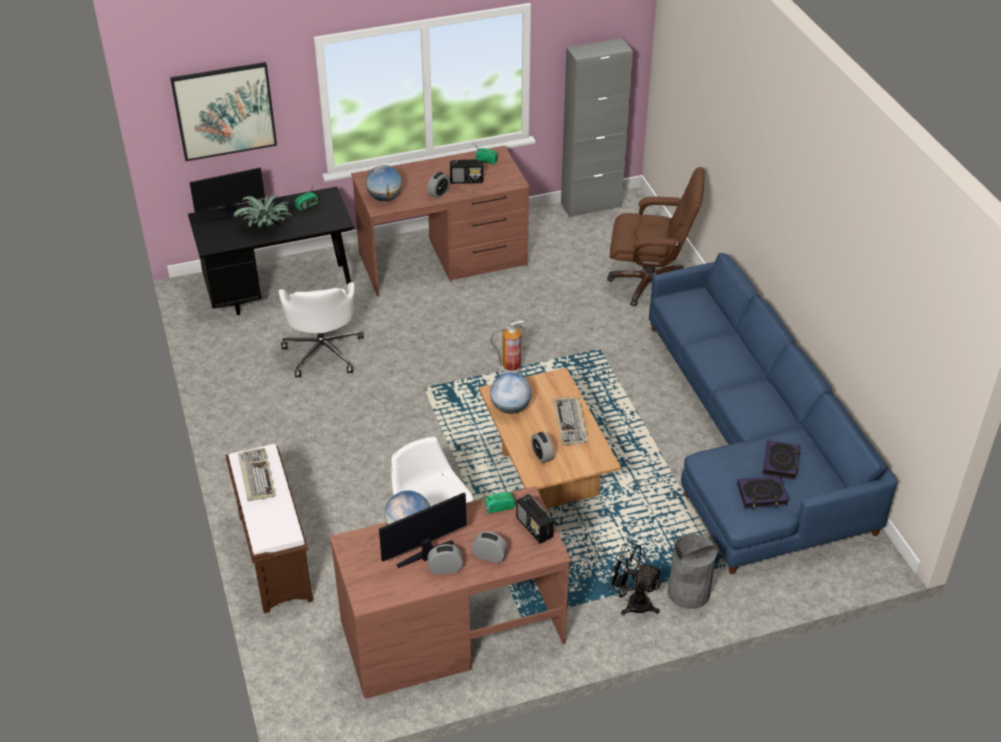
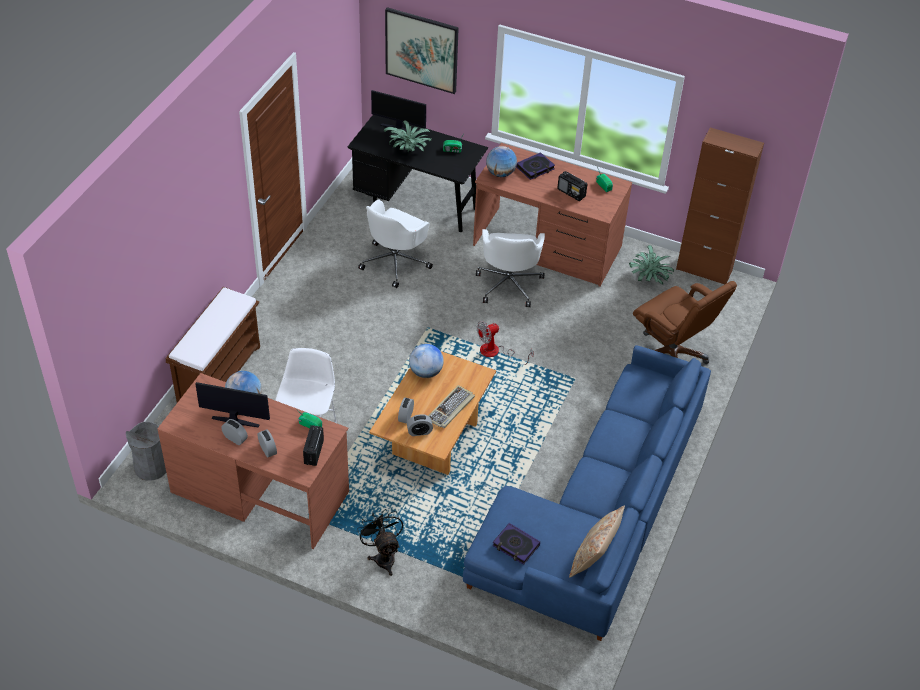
camera: 40 degrees right, 5 degrees up
(256, 476) = (221, 311): keyboard -> none
(439, 193) = (540, 191): alarm clock -> alarm clock (419, 432)
(449, 309) = (509, 284): none -> white office chair
(510, 370) = (496, 353): fire extinguisher -> fan
(558, 236) = (649, 279): none -> potted plant
(591, 205) = (704, 270): grey cabinet -> brown cabinet
(688, 592) = (425, 577): grey trash can -> grey trash can (151, 467)
(780, 462) = (558, 535): book -> book (535, 168)
(827, 461) = (593, 558): none -> beige pillow

